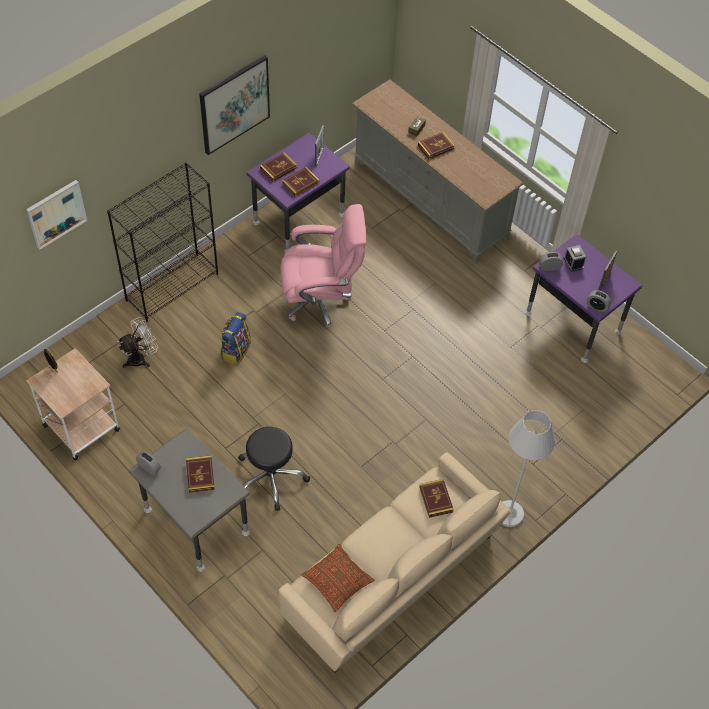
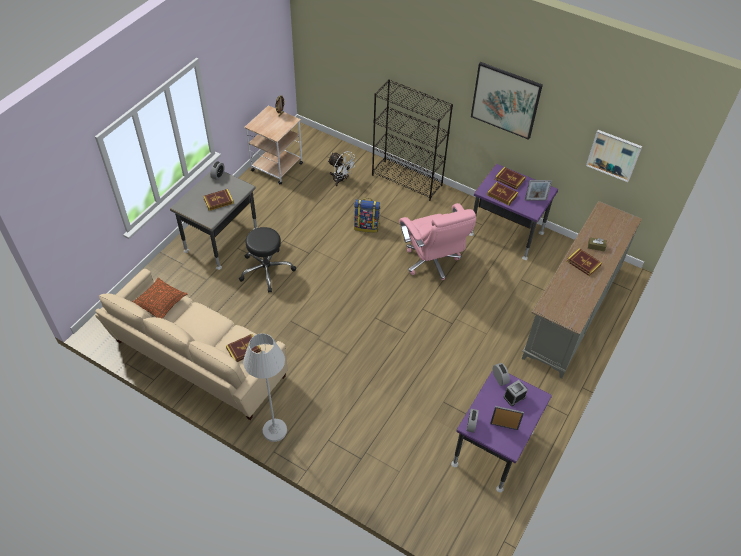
camera: 75 degrees right, 5 degrees down
(56, 213) = (359, 46): picture -> picture (613, 155)

